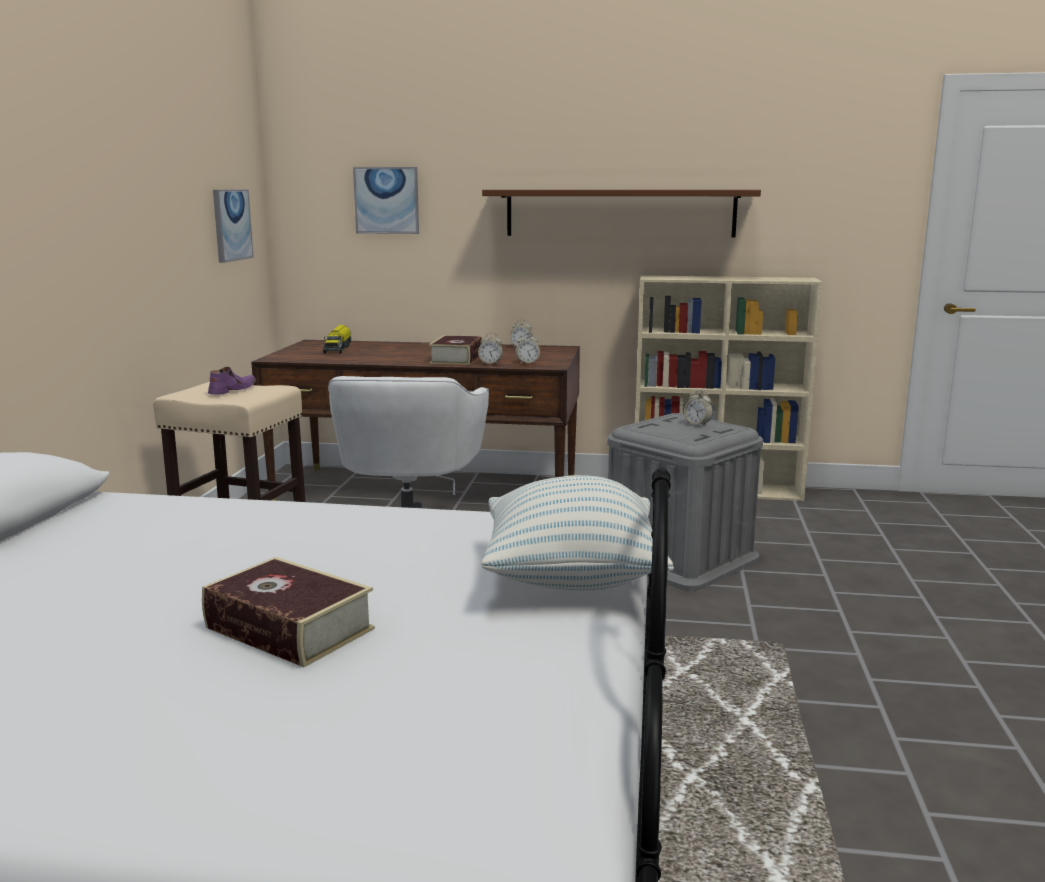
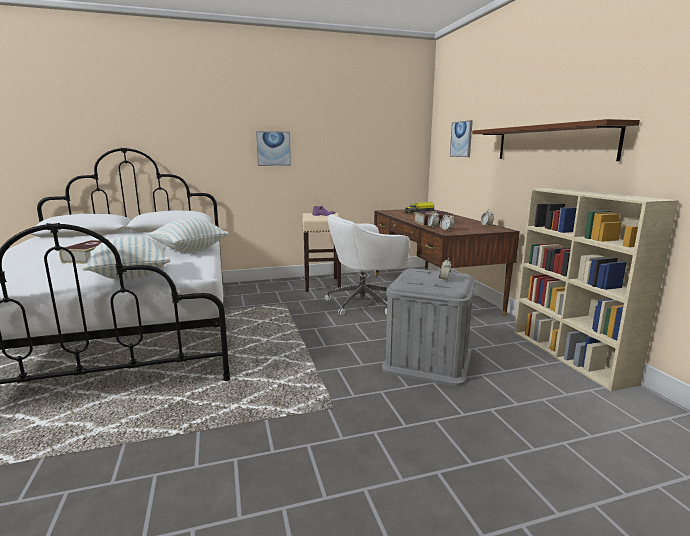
camera: 65 degrees right, 0 degrees up
(231, 225) = (392, 151): picture -> picture (273, 148)
(355, 521) = (190, 250): none -> pillow

